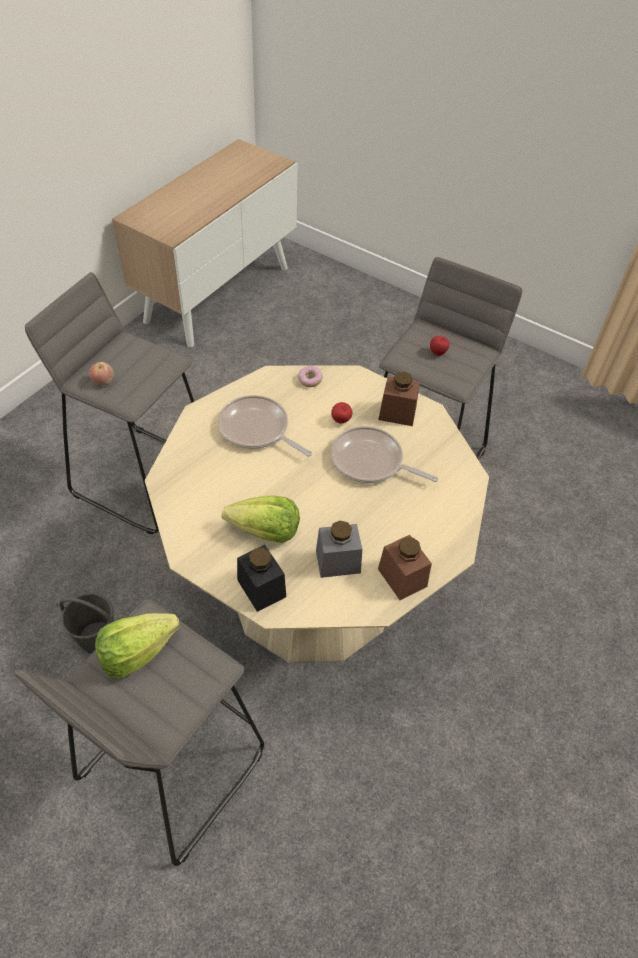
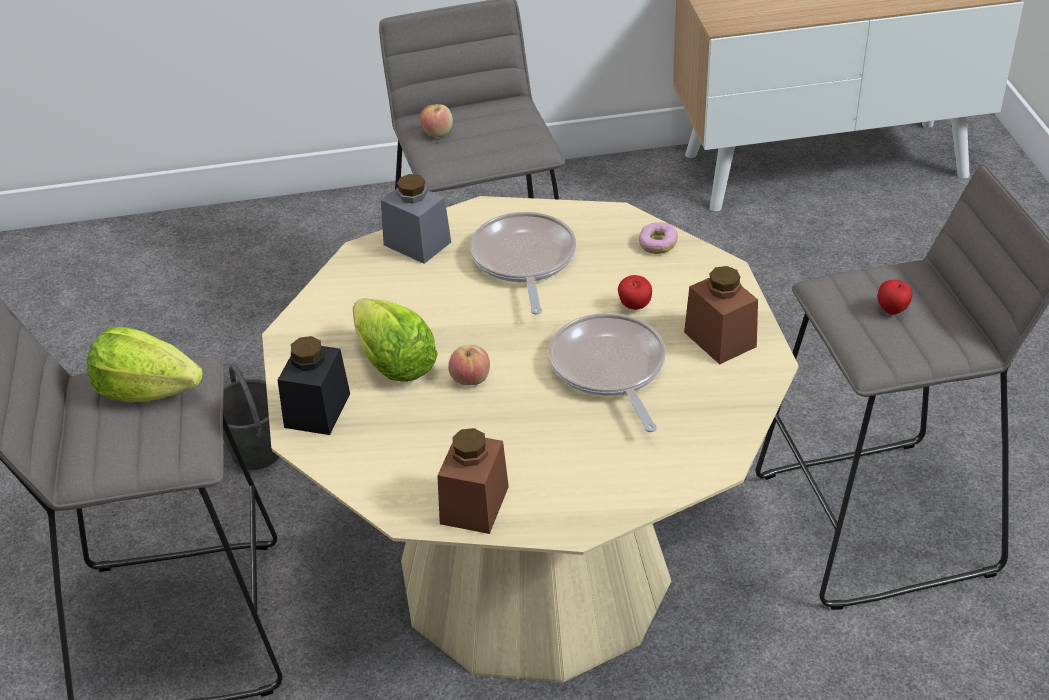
camera: 50 degrees right, 10 degrees down
(315, 513) = (470, 379): none -> apple
(338, 561) = (427, 440): grey jar -> grey jar (417, 243)

